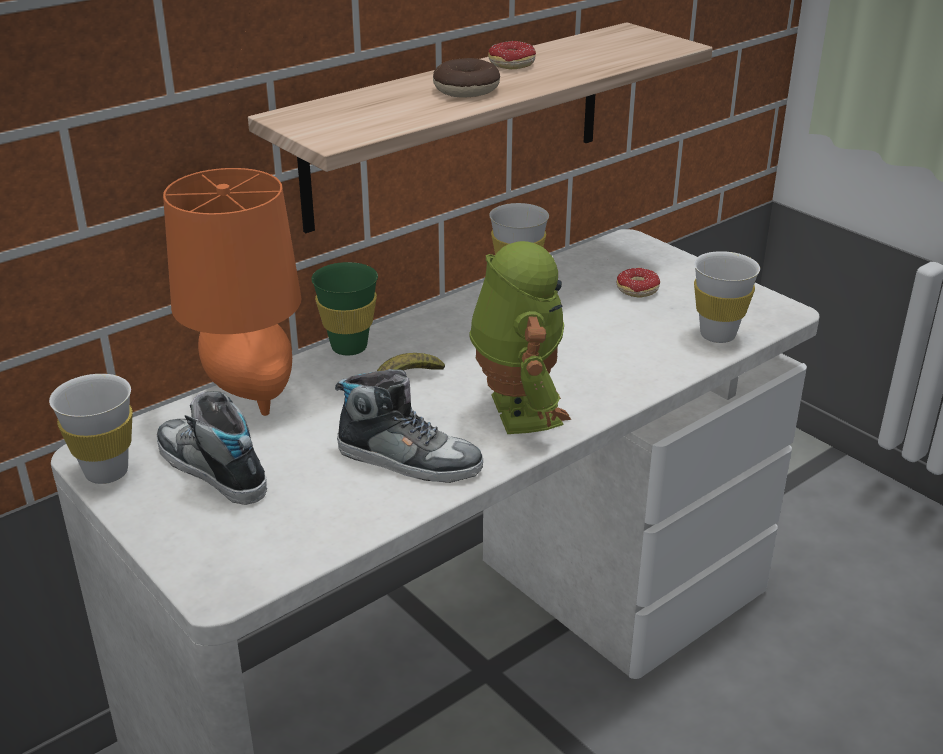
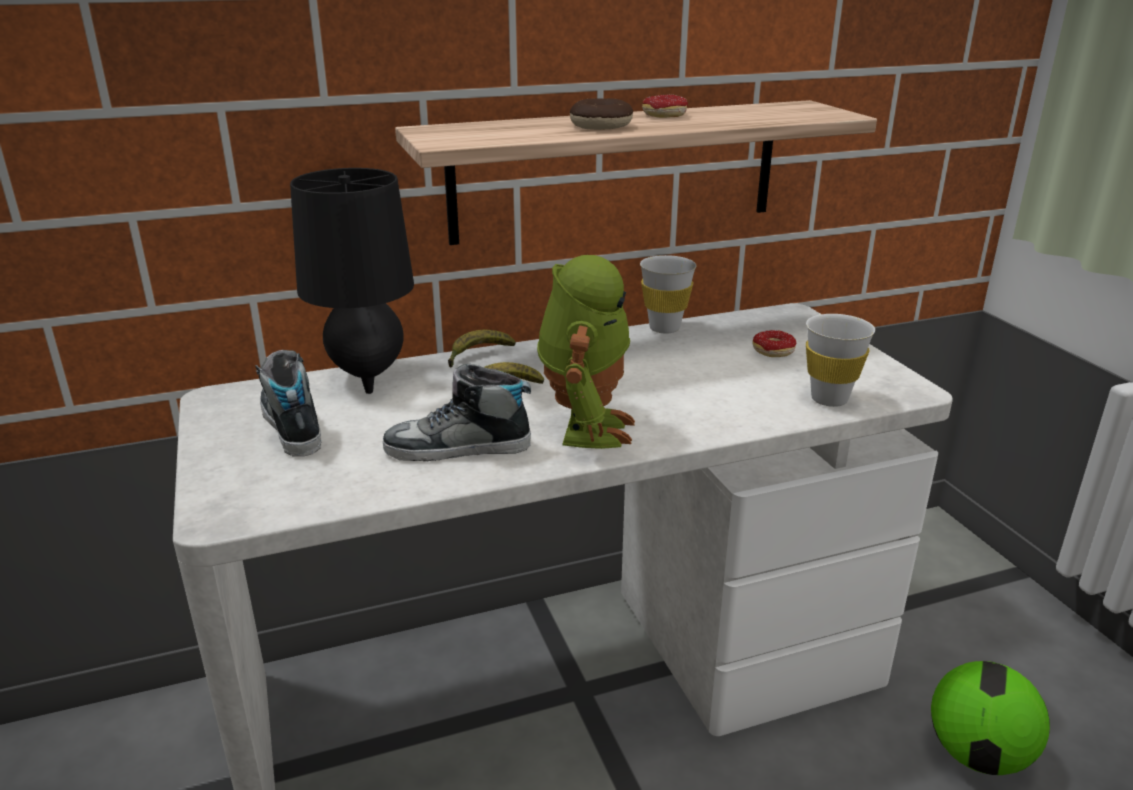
camera: 20 degrees right, 5 degrees down
(106, 472) = (212, 412): white cup -> none
(248, 397) = (366, 377): orange table lamp -> black table lamp
(349, 347) = (478, 355): green cup -> banana
(409, 459) = (458, 448): shoe -> shoe turned 135 degrees clockwise
(861, 632) = (977, 754): none -> football

